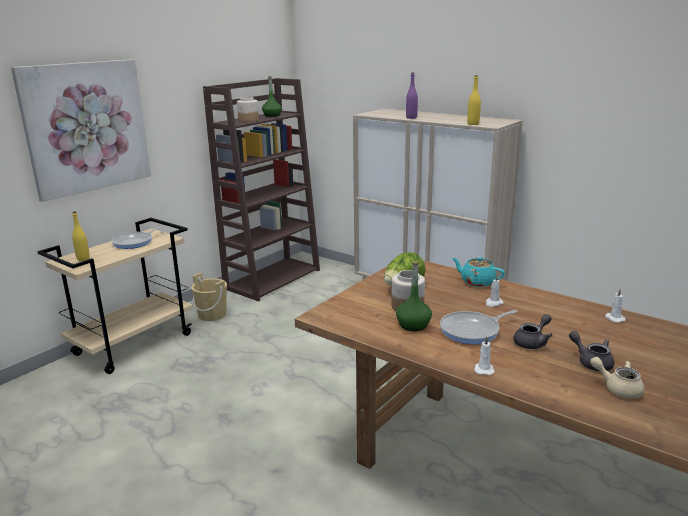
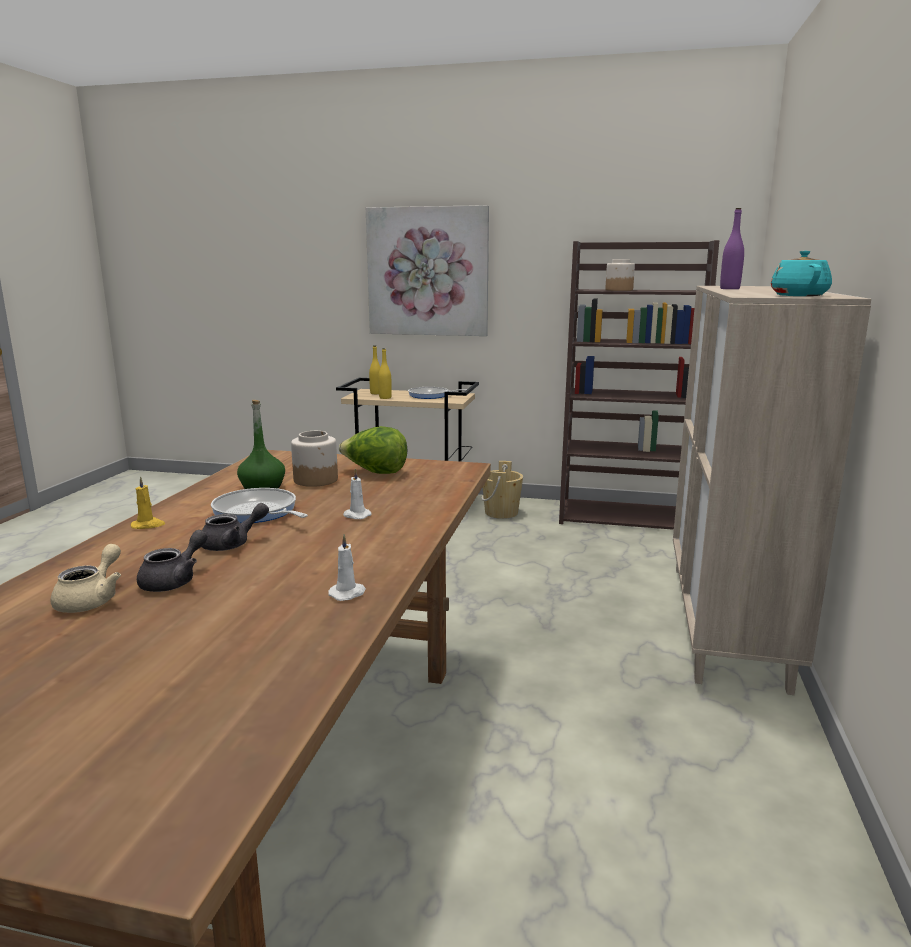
camera: 65 degrees right, 5 degrees down
(272, 115) = (668, 290): green bottle -> none
(473, 124) = (742, 294): yellow bottle -> yellow bottle (385, 398)
(477, 282) = (429, 502): turquoise teapot -> turquoise teapot (798, 295)
(483, 369) = (148, 525): white candle -> yellow candle
(532, 342) = (232, 544): grey teapot -> grey teapot turned 60 degrees counterclockwise

